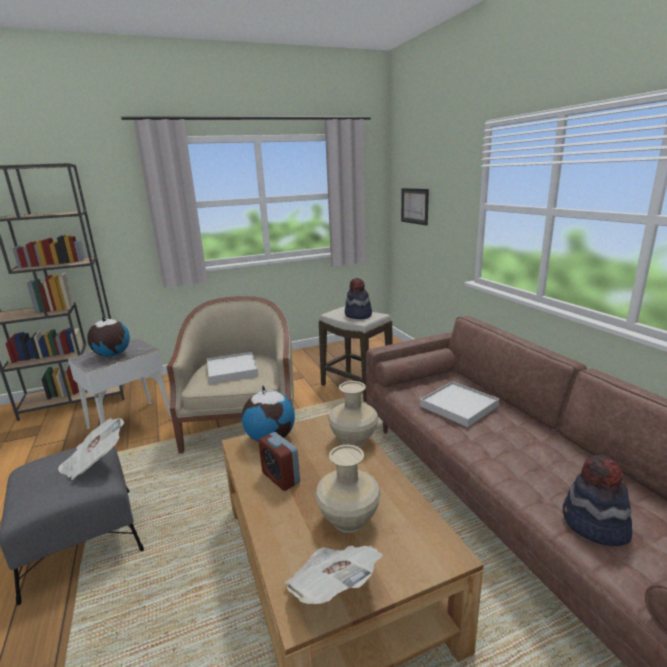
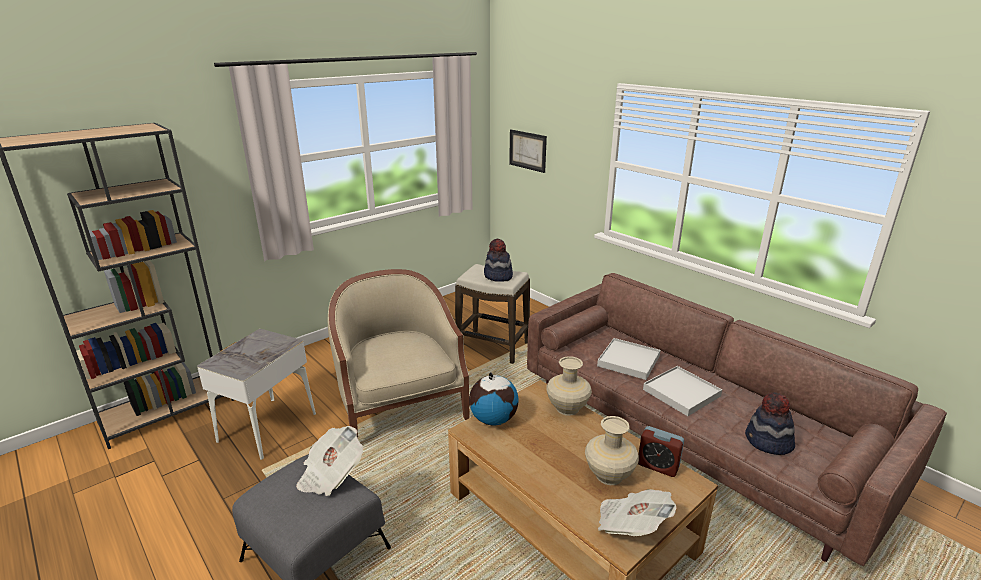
camera: 20 degrees left, 5 degrees up
(112, 355) = (251, 354): globe -> none
(232, 370) = (394, 352): white tray -> white tray (681, 393)
(280, 478) = (530, 453): alarm clock -> alarm clock (658, 466)

